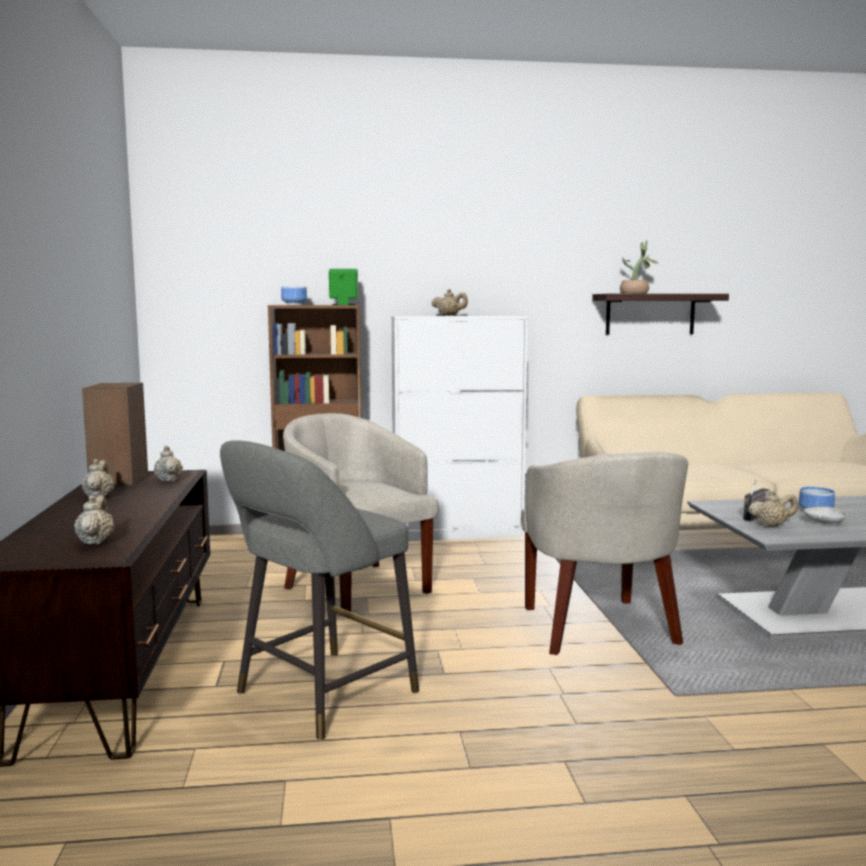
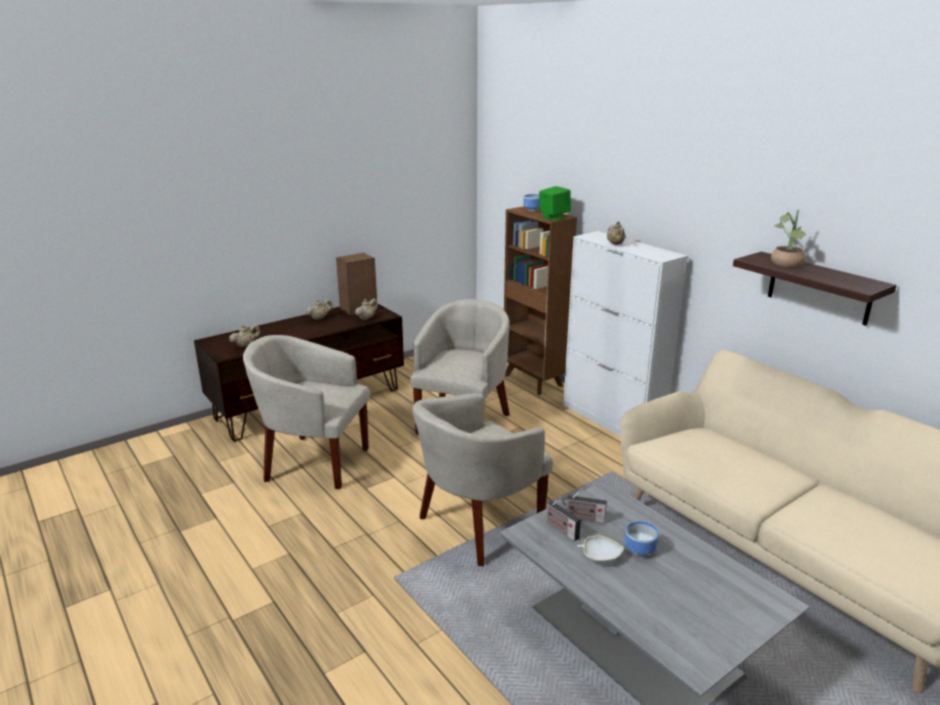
camera: 60 degrees right, 15 degrees up
(319, 696) = (313, 462): grey stool -> beige armchair
(771, 526) = (560, 529): beige teapot -> radio

